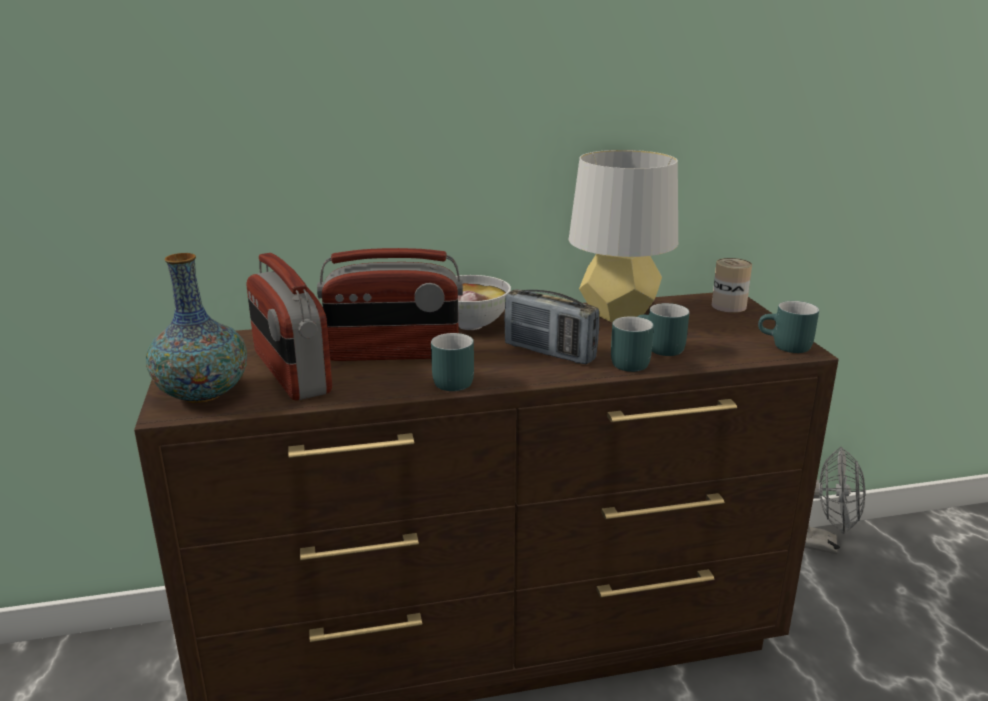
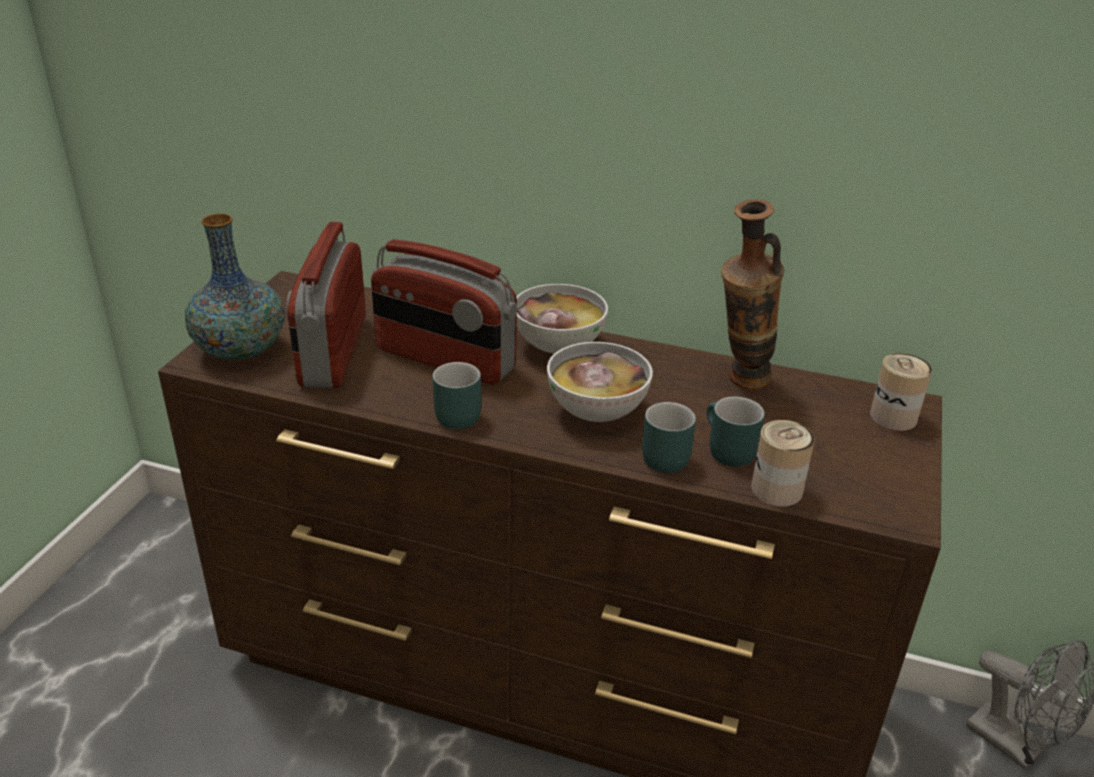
camera: 30 degrees right, 10 degrees up
(549, 352) = (597, 412): radio -> bowl
(618, 314) = (739, 383): grey table lamp -> vase
(716, 359) = (776, 489): none -> can
(785, 347) = (888, 504): turquoise mug -> none

